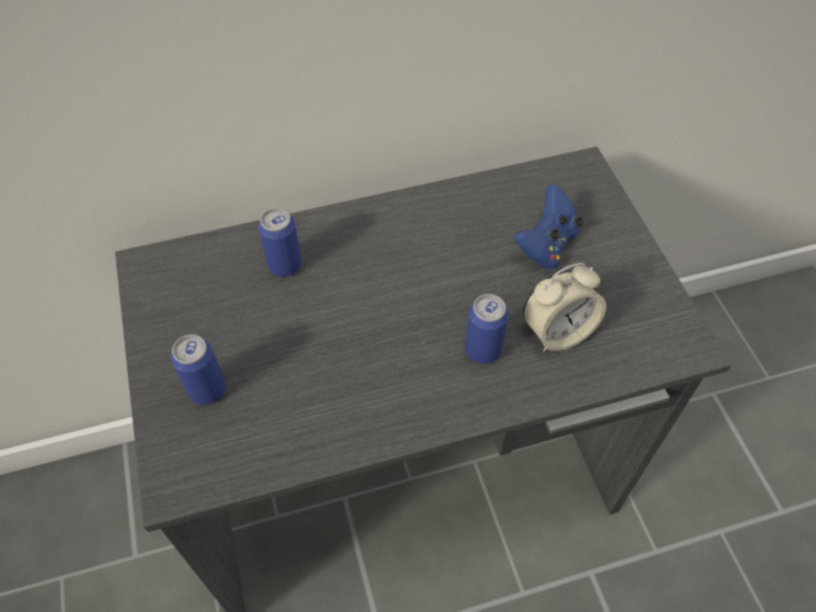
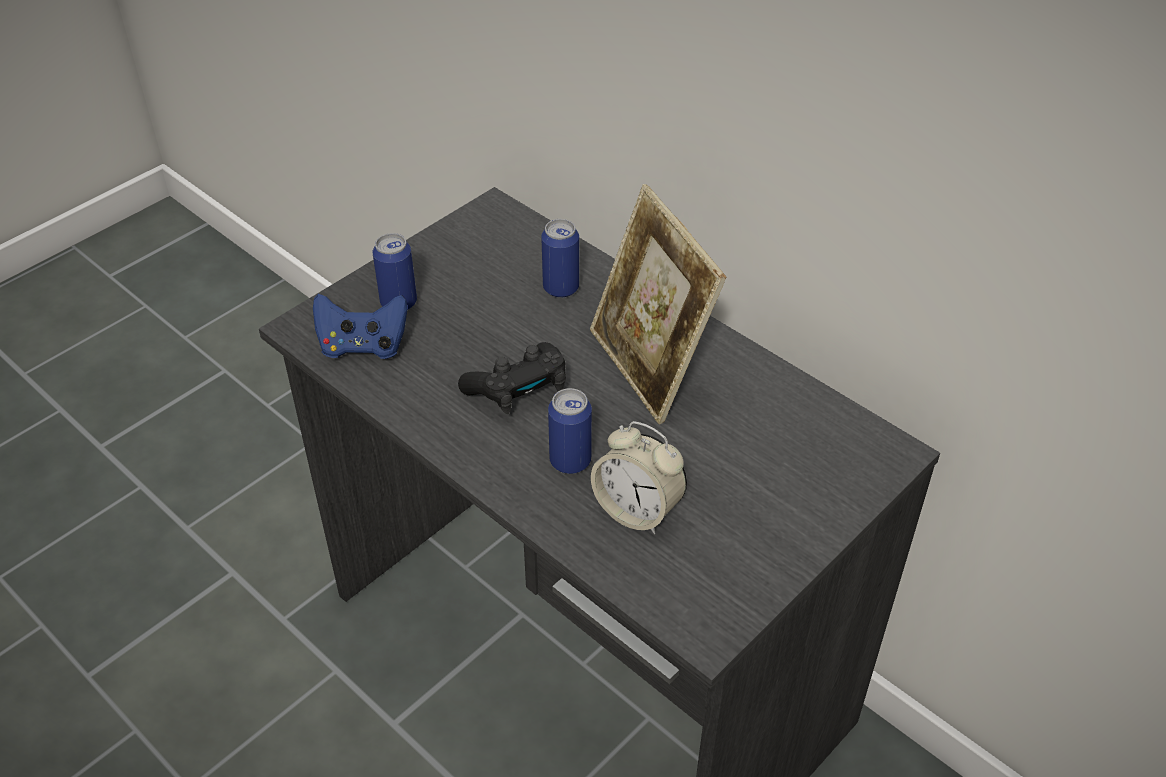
camera: 60 degrees right, 10 degrees down
(382, 349) = (519, 390): none -> black game controller
(417, 254) = (649, 368): none -> picture frame
(546, 245) = (747, 460): blue game controller -> blue game controller (363, 346)

